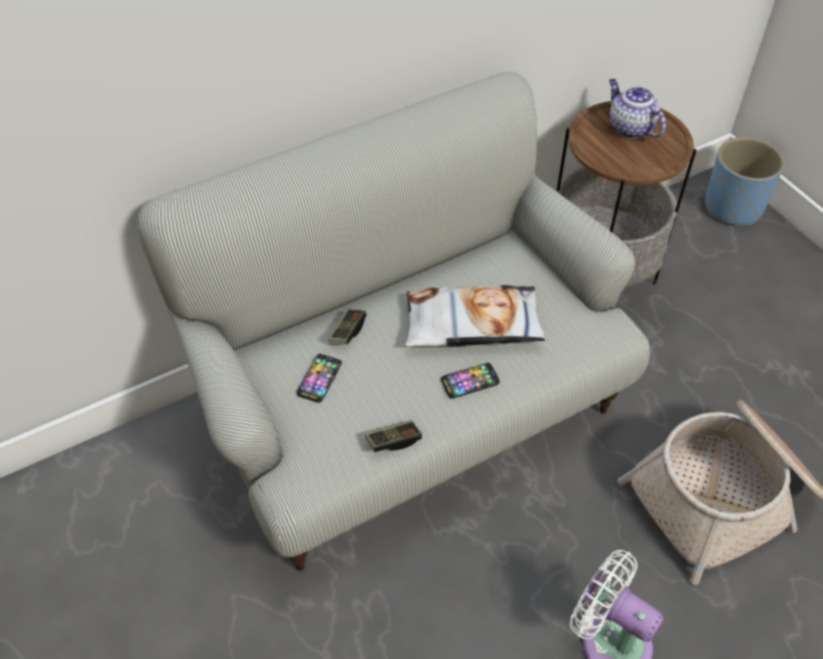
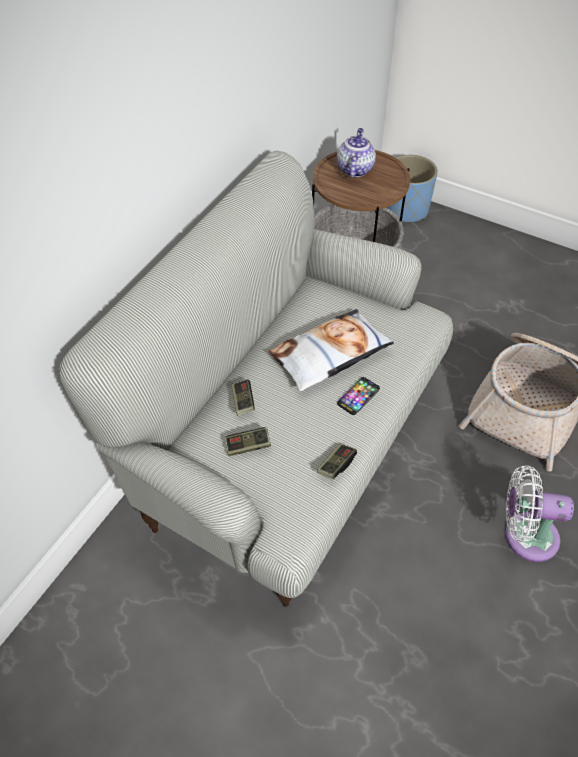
camera: 30 degrees left, 0 degrees up
(319, 378) = (248, 446): phone -> game controller
(629, 127) = (354, 169): teapot -> teapot turned 75 degrees clockwise

